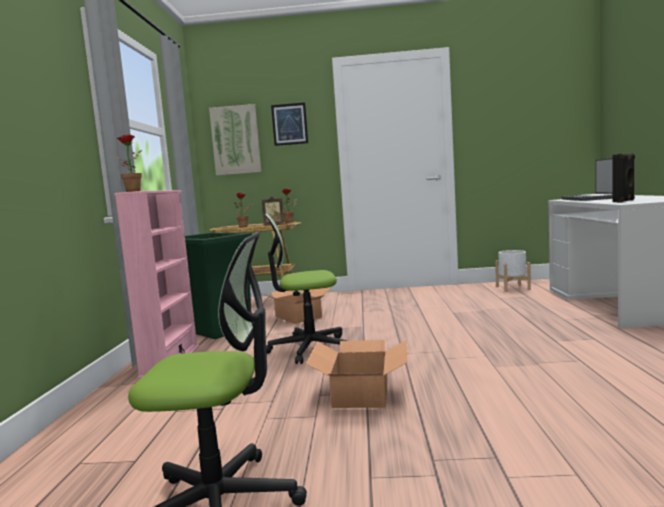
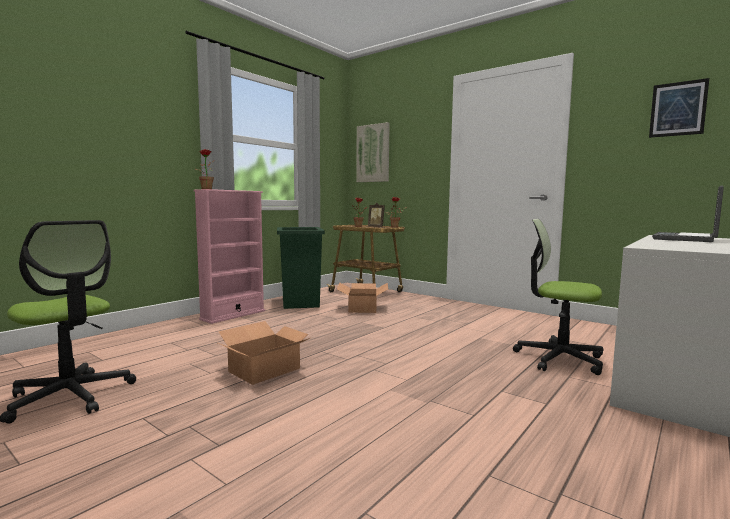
camera: 35 degrees right, 0 degrees up
(289, 124) = (413, 139): picture -> picture (678, 109)
(308, 348) = (313, 331): office chair -> office chair (559, 358)
(512, 288) = (601, 333): white planter -> none
(624, 201) = (670, 245): black speaker -> none

